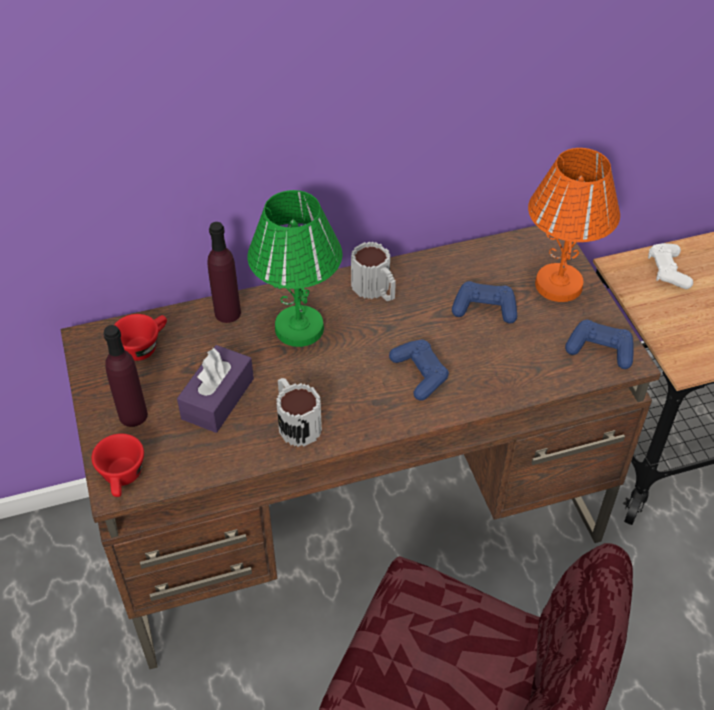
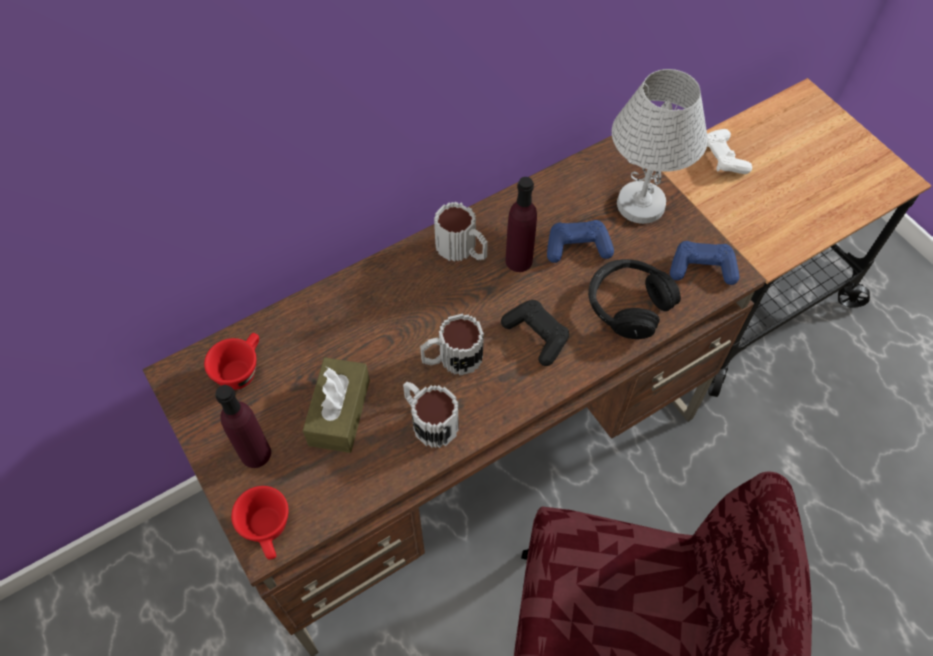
camera: 15 degrees left, 10 degrees up
(218, 398) = (339, 412): purple tissue box -> brown tissue box
(227, 313) = (318, 310): purple bottle -> purple bottle (518, 261)
(300, 328) = (399, 310): green table lamp -> none
(334, 377) = (451, 359): none -> mug
(419, 374) = (536, 336): blue game controller -> black game controller
(516, 366) = (628, 304): none -> black headphones
(559, 285) = (641, 204): orange table lamp -> white table lamp

